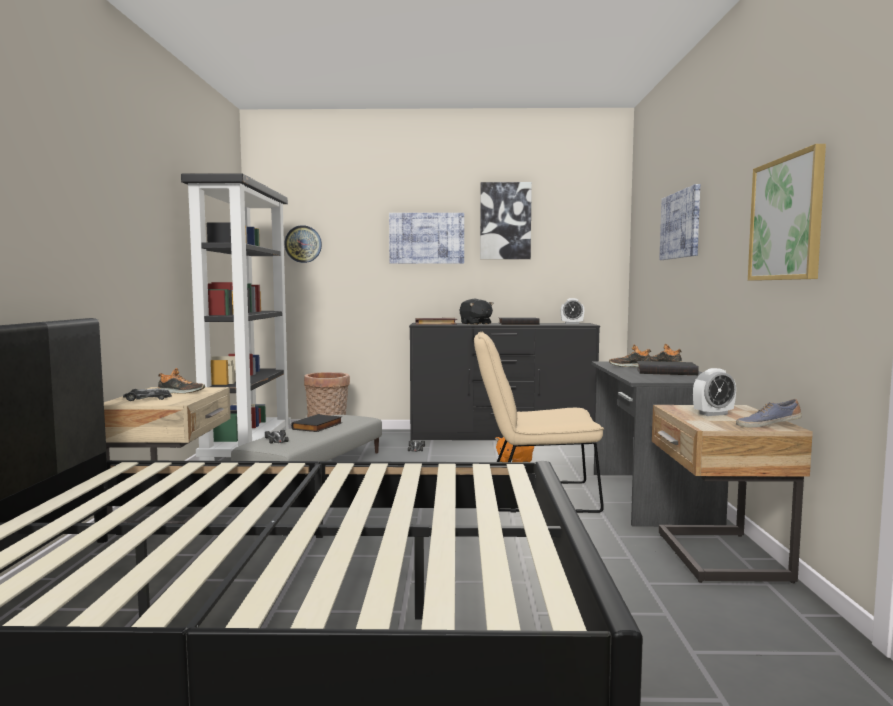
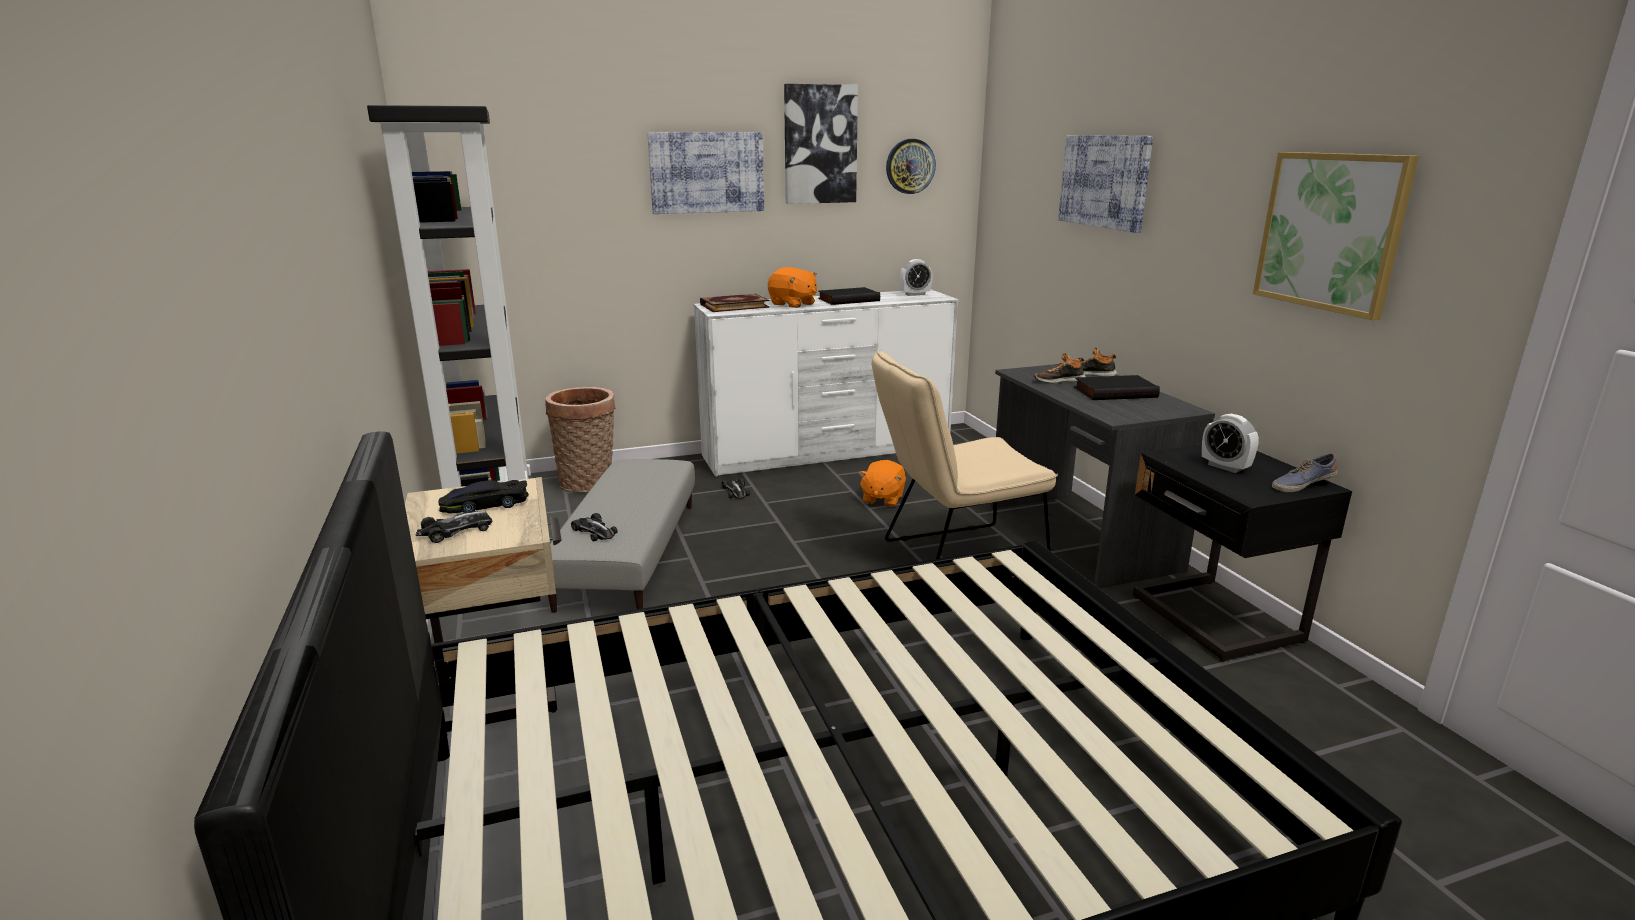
camera: 20 degrees left, 15 degrees up
(180, 392) = (485, 504): shoe -> black toy car
(303, 244) = (508, 185): wall clock -> wall clock (910, 166)
(318, 426) = (625, 492): black book -> none
(475, 324) = (793, 304): black plush toy -> orange plush toy
(502, 436) = (828, 452): black dresser -> white dresser
(713, 414) = (1225, 467): alarm clock -> alarm clock turned 90 degrees clockwise
(717, 557) = (1212, 620): beige nightstand -> black nightstand

